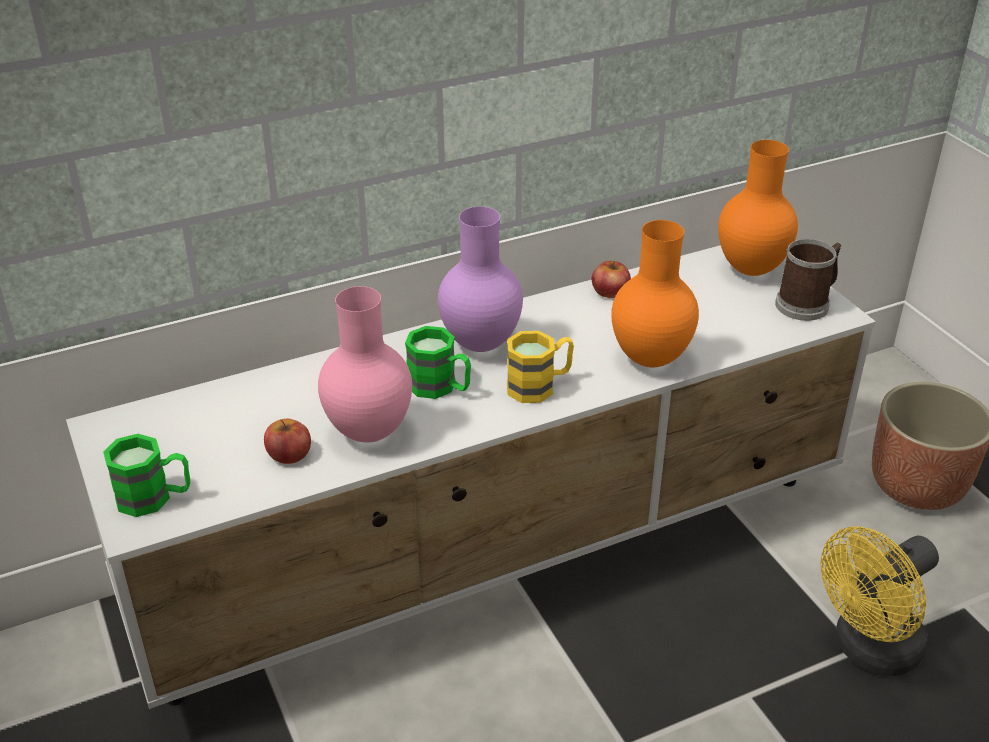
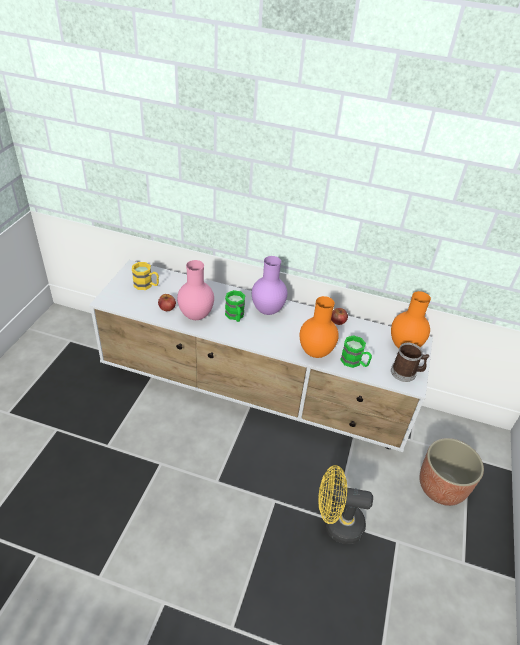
camera: 40 degrees right, 5 degrees up
(155, 497) = (119, 296): green mug -> green mug (354, 362)
(539, 385) = (266, 336): yellow mug -> yellow mug (146, 285)

